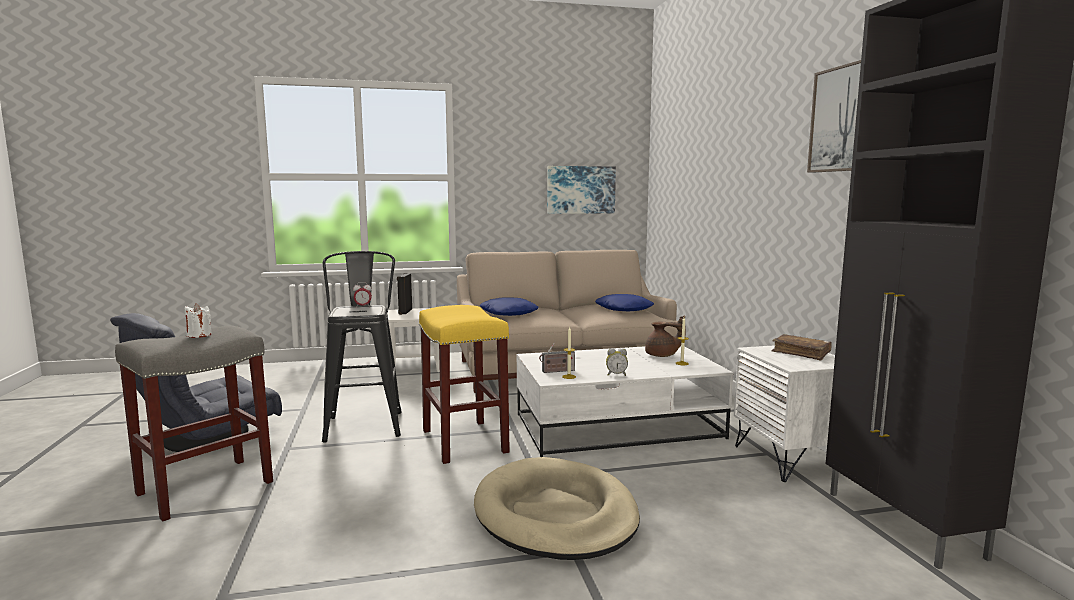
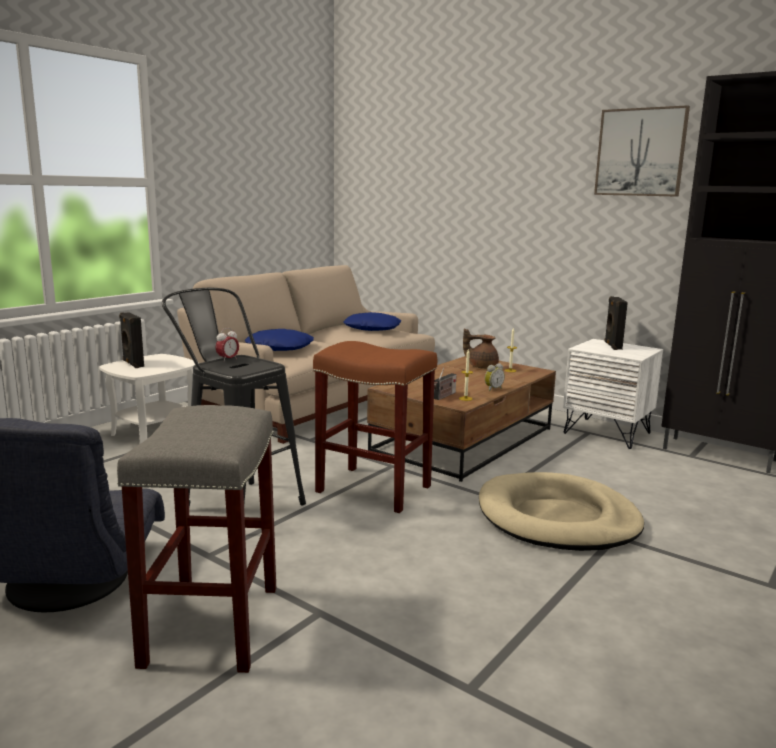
camera: 40 degrees left, 5 degrees up
(199, 335) = (206, 423): white candle -> none
(465, 441) = (375, 489): yellow stool -> brown stool
(580, 190) = (279, 199): picture -> none
(618, 426) = (464, 440): white coffee table -> brown coffee table
(662, 355) = (481, 367): brown teapot -> brown teapot turned 135 degrees counterclockwise
(801, 353) = (612, 346): brown book -> black speaker

